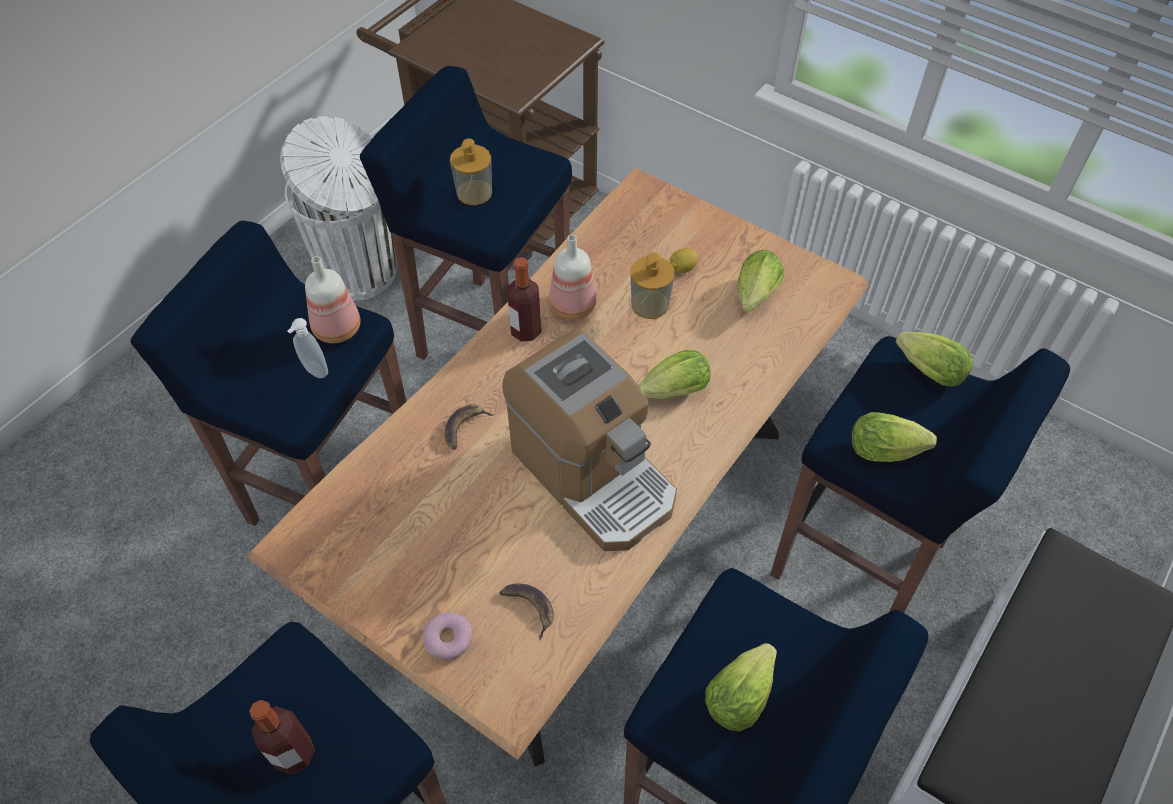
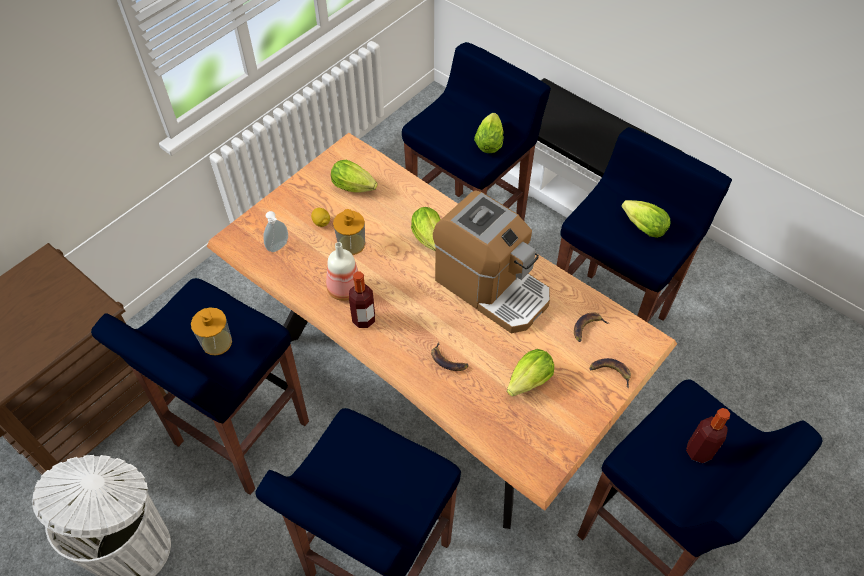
camera: 85 degrees left, 0 degrees up
(314, 371) = (392, 458): soap dispenser -> soap dispenser (279, 247)
(336, 328) = (349, 444): bottle -> none
(448, 639) = (610, 372): donut -> banana
(593, 475) = (492, 287): coffee machine -> coffee machine turned 75 degrees clockwise
(925, 370) = (433, 115): lettuce -> lettuce (527, 383)

